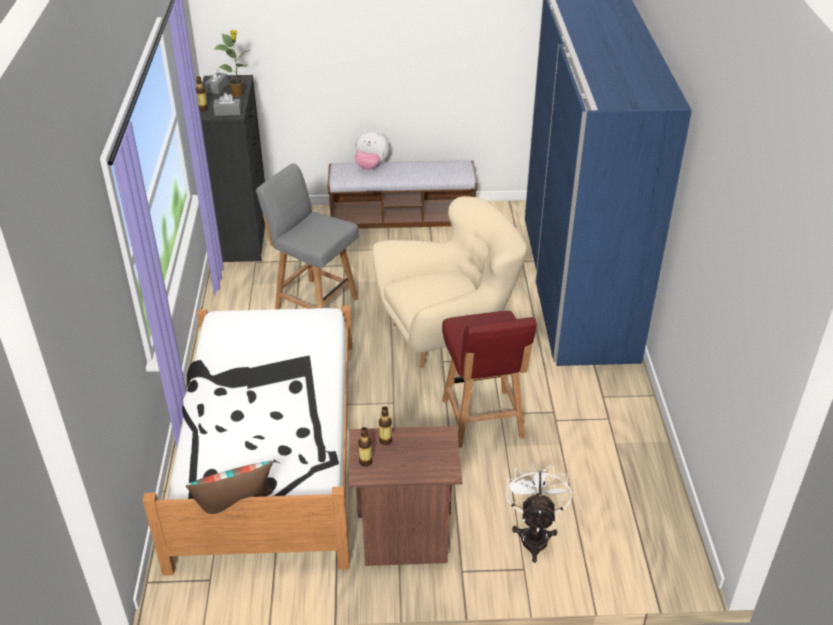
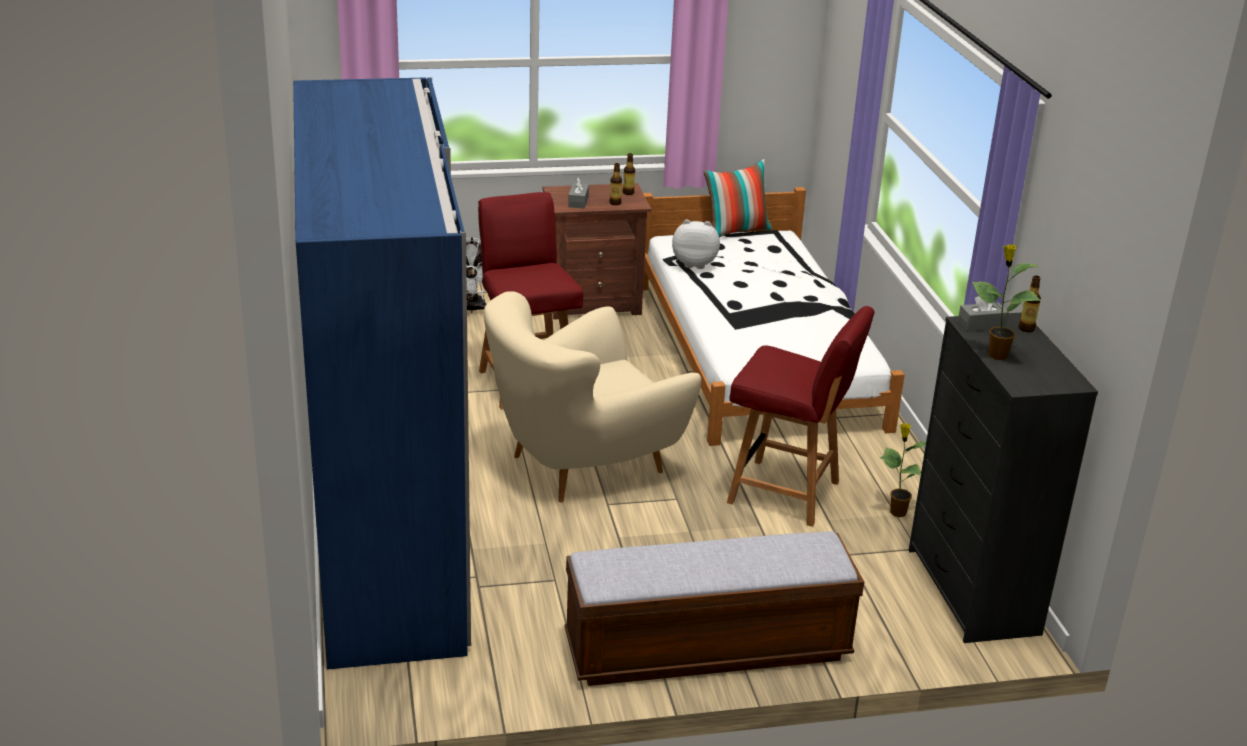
camera: 170 degrees right, 10 degrees down
(217, 88) = (1045, 366): grey tissue box -> grey tissue box (578, 202)
(250, 285) = (896, 512): none -> potted plant
(315, 303) = (786, 493): grey chair -> red chair
(371, 166) = (776, 567): plush toy -> plush toy (694, 264)

